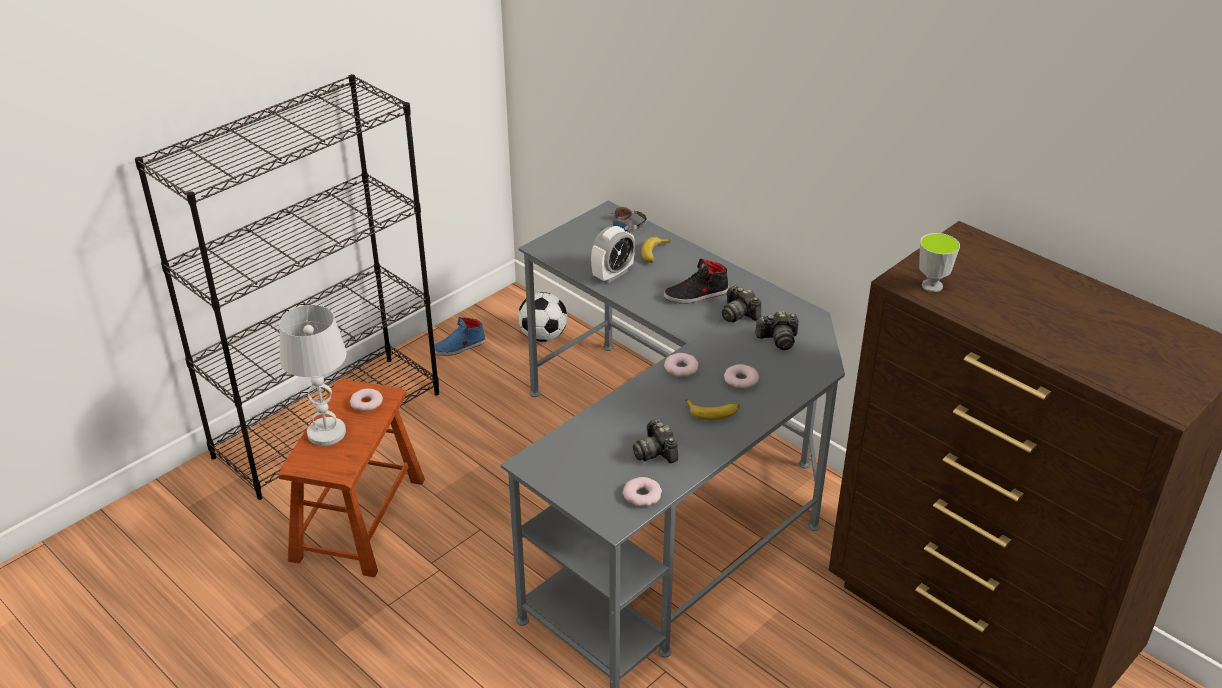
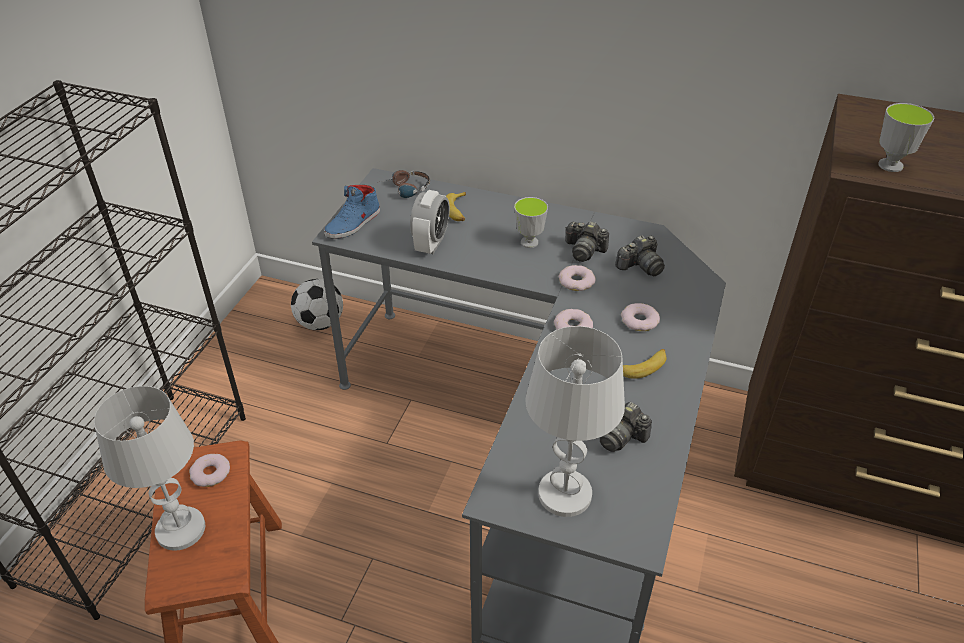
camera: 25 degrees left, 5 degrees up
(459, 347) = (240, 360): blue shoe -> blue shoe (353, 224)
(582, 476) = (564, 494): none -> white table lamp
(642, 495) = (644, 494): donut -> donut (576, 281)
(696, 295) = (529, 242): black shoe -> cup

